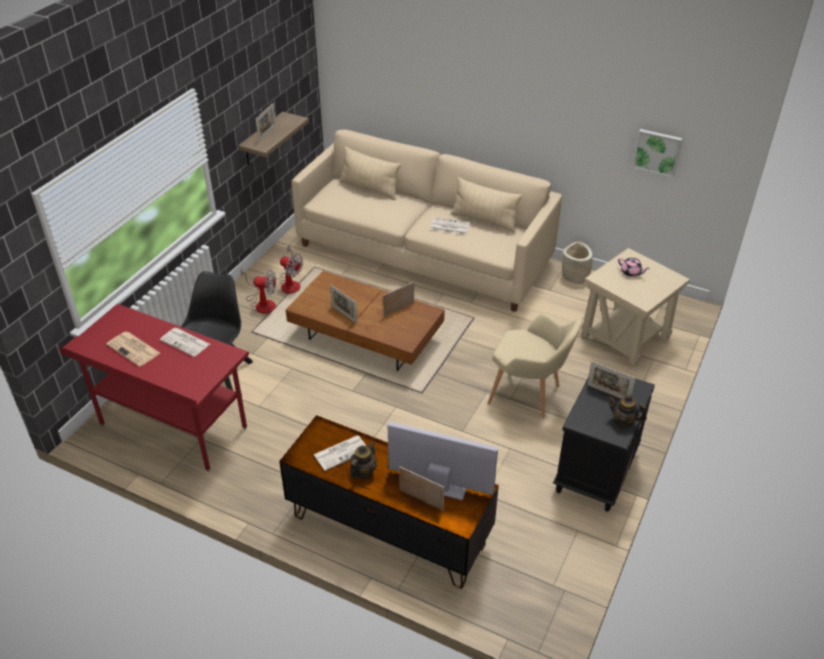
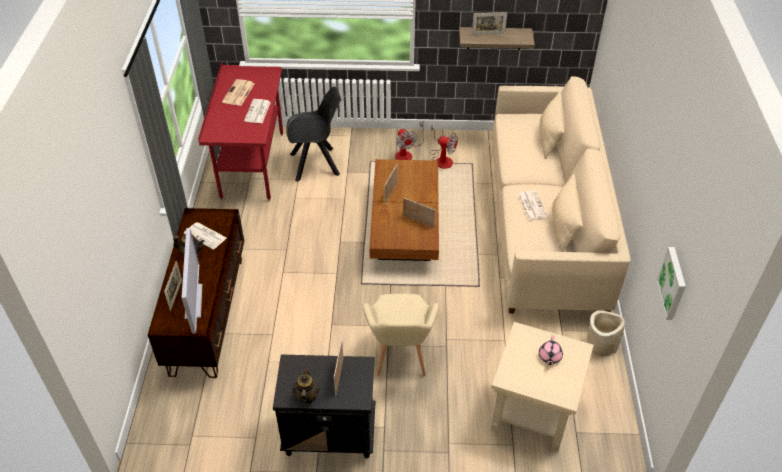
camera: 65 degrees right, 5 degrees up
(291, 283) = (442, 159): fan -> fan turned 75 degrees counterclockwise

